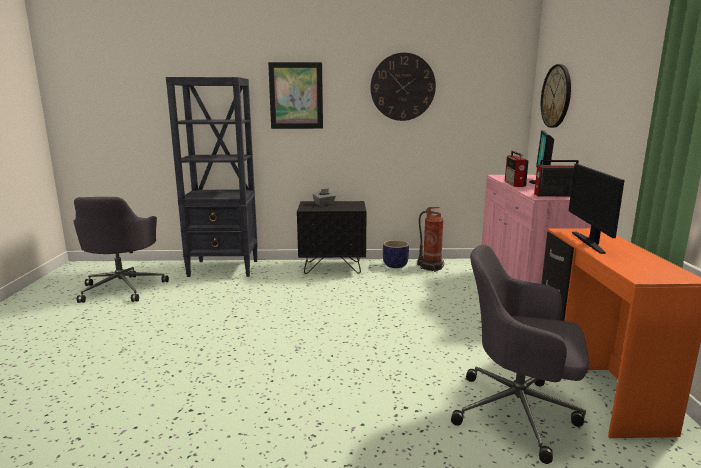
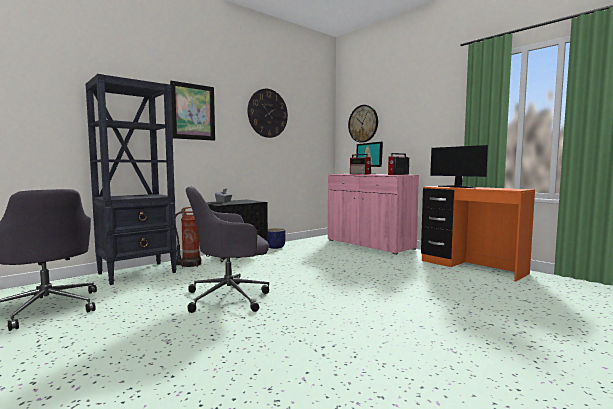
camera: 40 degrees left, 10 degrees down
(430, 267) = (299, 244): fire extinguisher -> fire extinguisher (190, 264)
(518, 412) = (473, 284): grey office chair -> grey office chair (230, 297)

